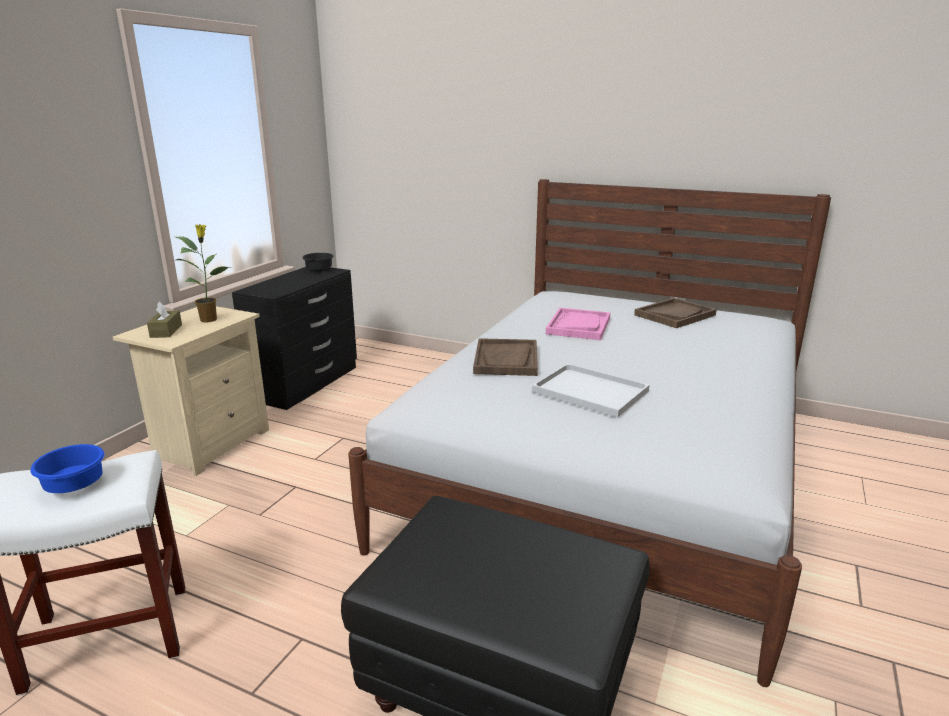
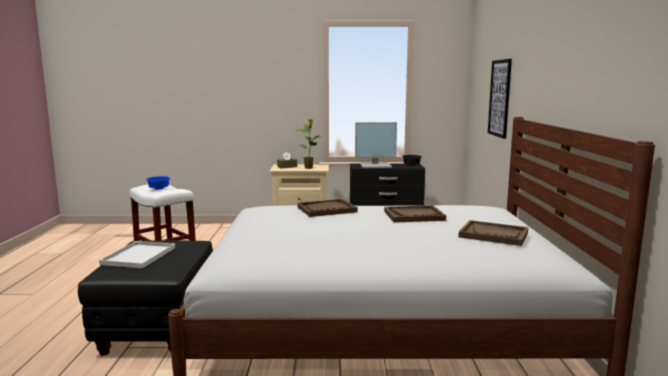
camera: 65 degrees right, 10 degrees down
(282, 284) = (376, 165): none -> monitor
(455, 155) = (499, 98): none -> picture
(578, 326) = (414, 216): pink tray -> brown tray
(592, 391) = (298, 228): white tray -> white tray (139, 256)

